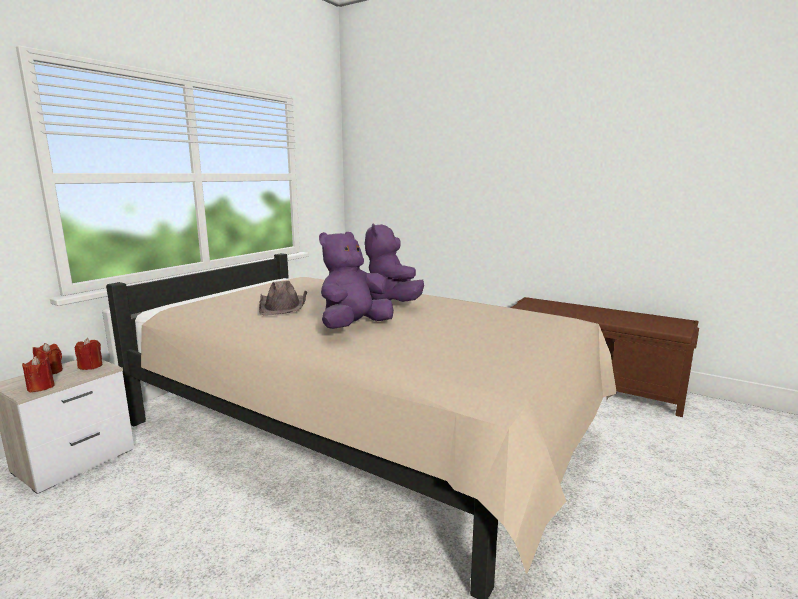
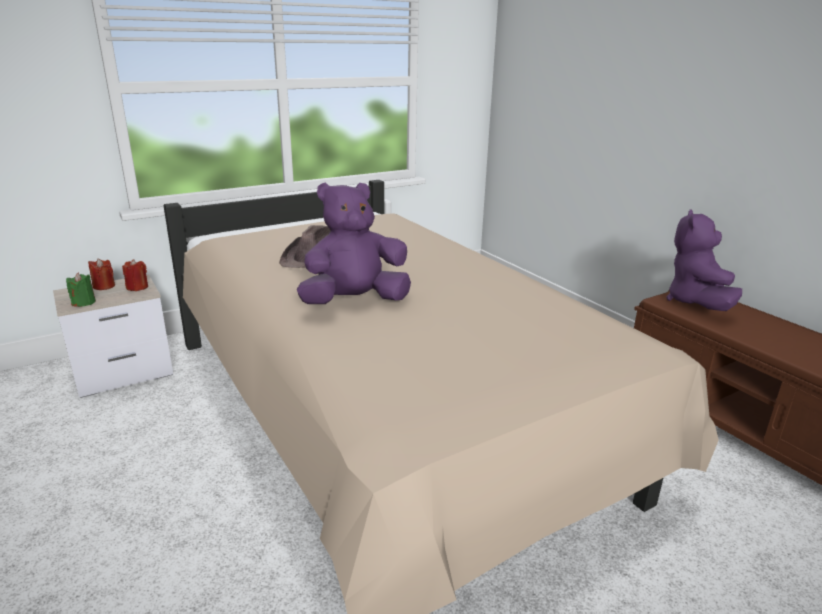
camera: 25 degrees right, 10 degrees up
(41, 387) = (83, 302): red candle -> green candle
(393, 301) = (444, 271): purple plush toy -> purple plush toy (696, 303)

